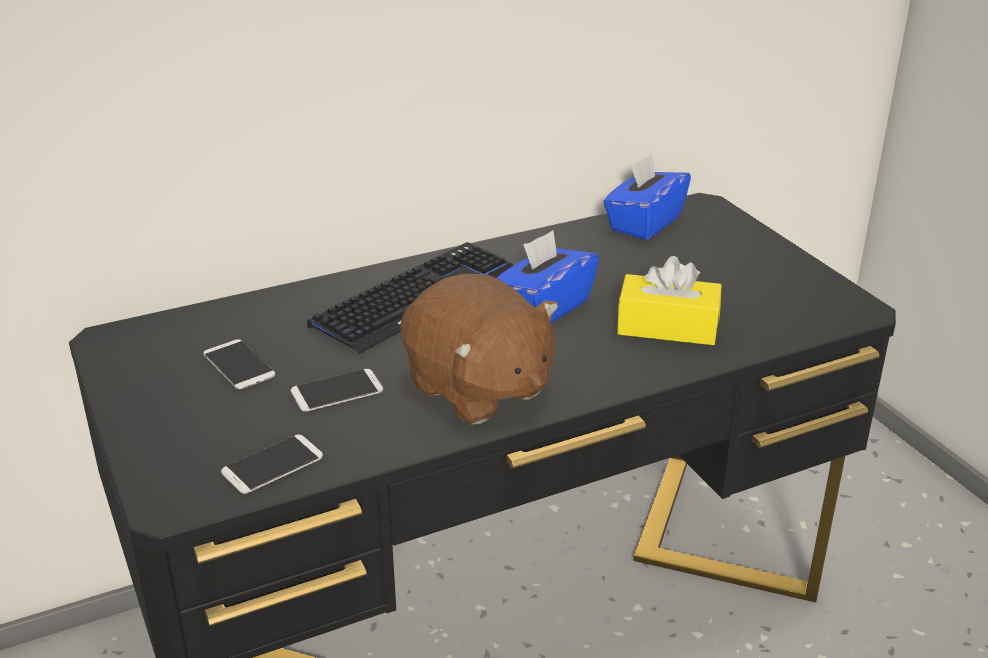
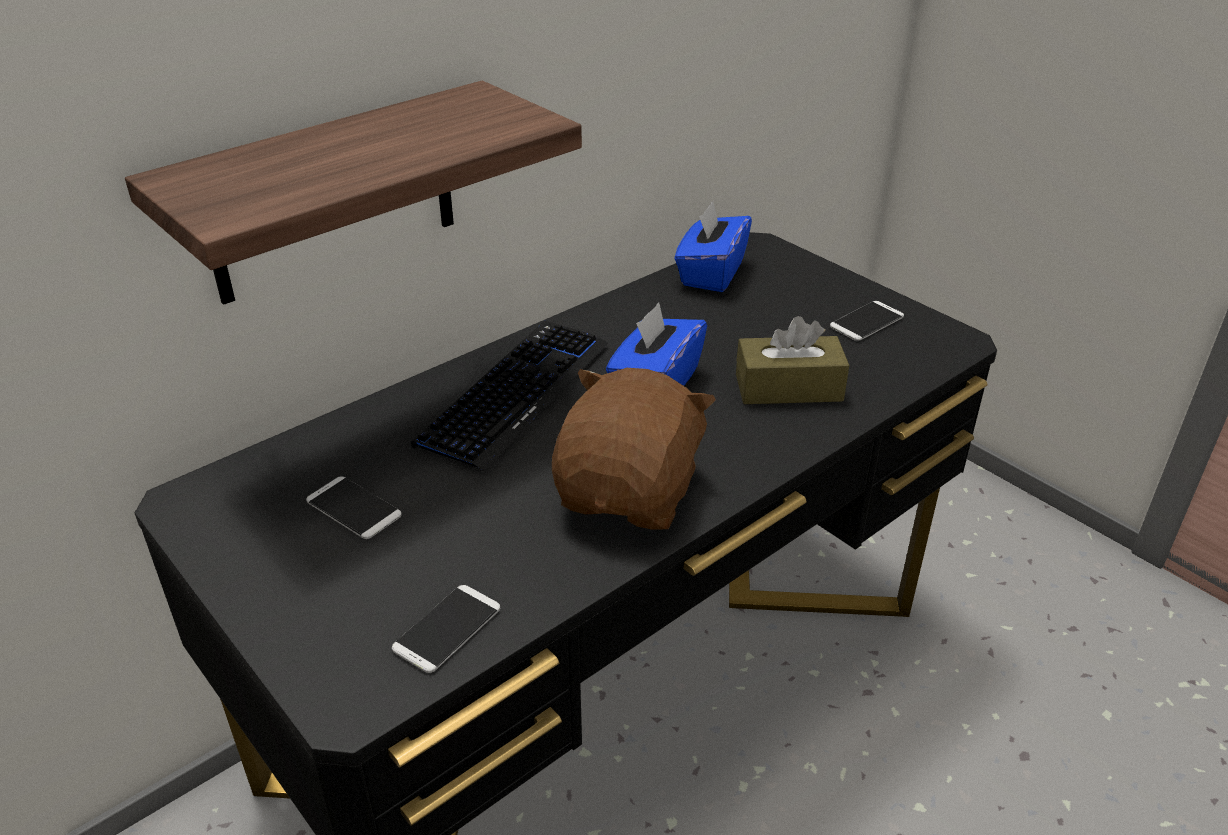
camera: 15 degrees left, 5 degrees up
(273, 99) = (332, 194): none -> shelf
(337, 391) = (479, 522): phone -> phone (866, 322)
(478, 389) = (631, 493): brown plush toy -> brown plush toy turned 105 degrees counterclockwise
(667, 327) = (788, 388): yellow tissue box -> brown tissue box

